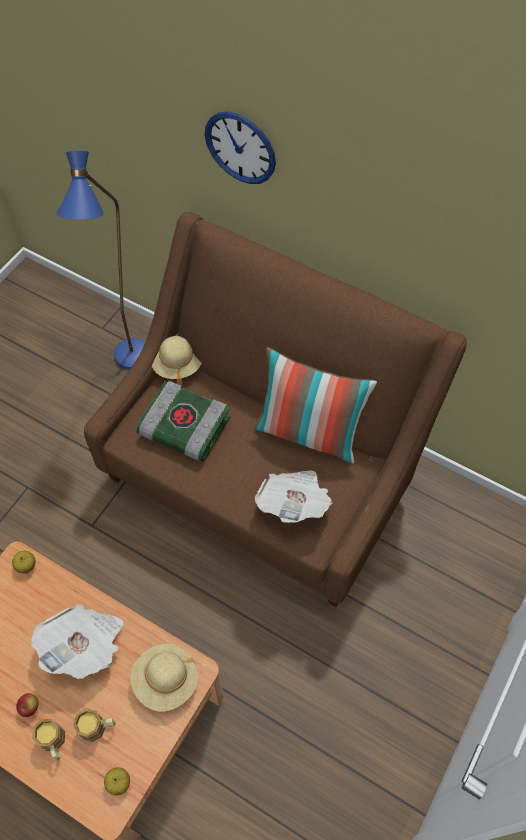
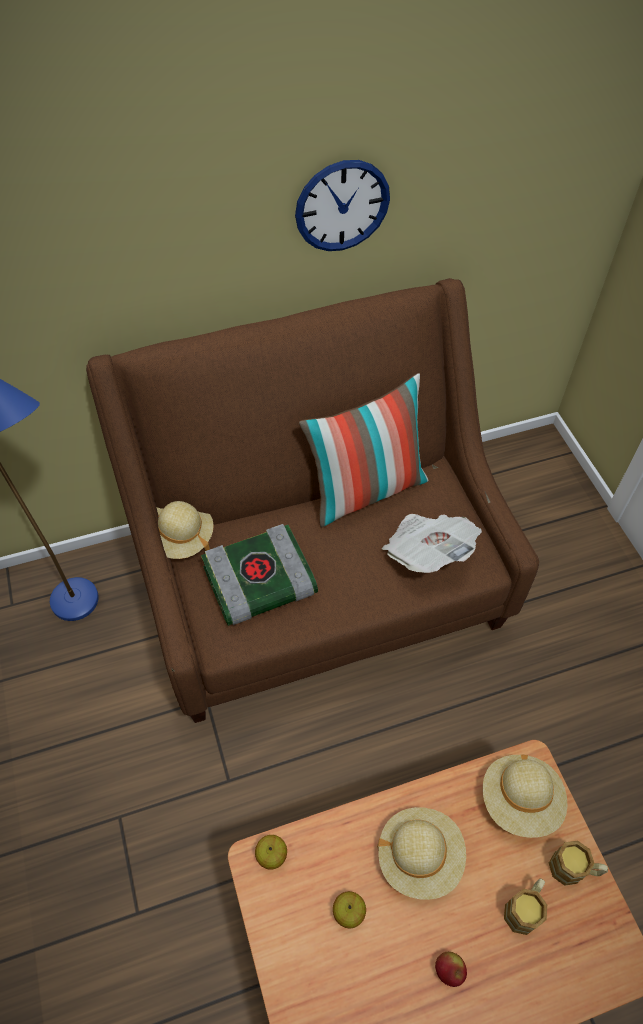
camera: 50 degrees left, 5 degrees down
(54, 743) = (511, 971): mug -> mug (574, 869)
(85, 645) = (419, 856): newspaper -> beige hat
(118, 782) = (601, 929): apple -> apple (348, 912)
(240, 148) = (138, 223): wall clock -> wall clock (342, 206)

